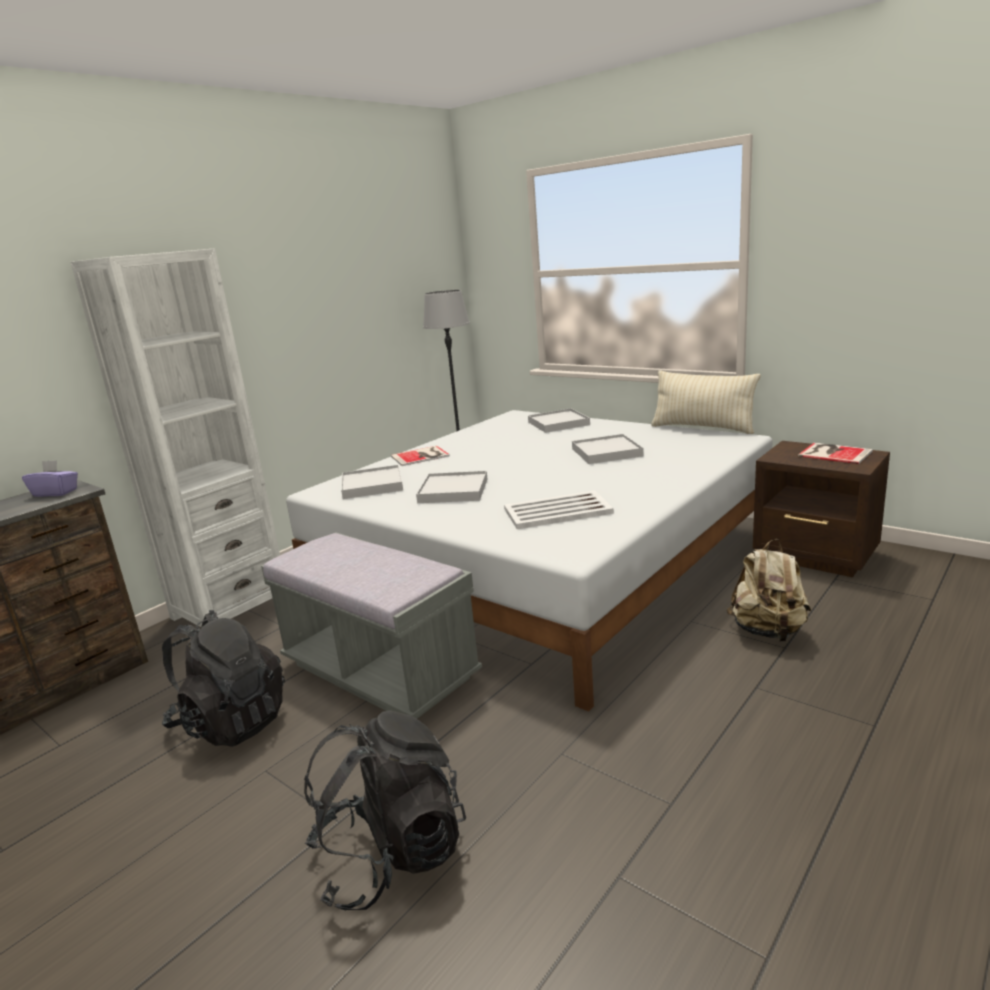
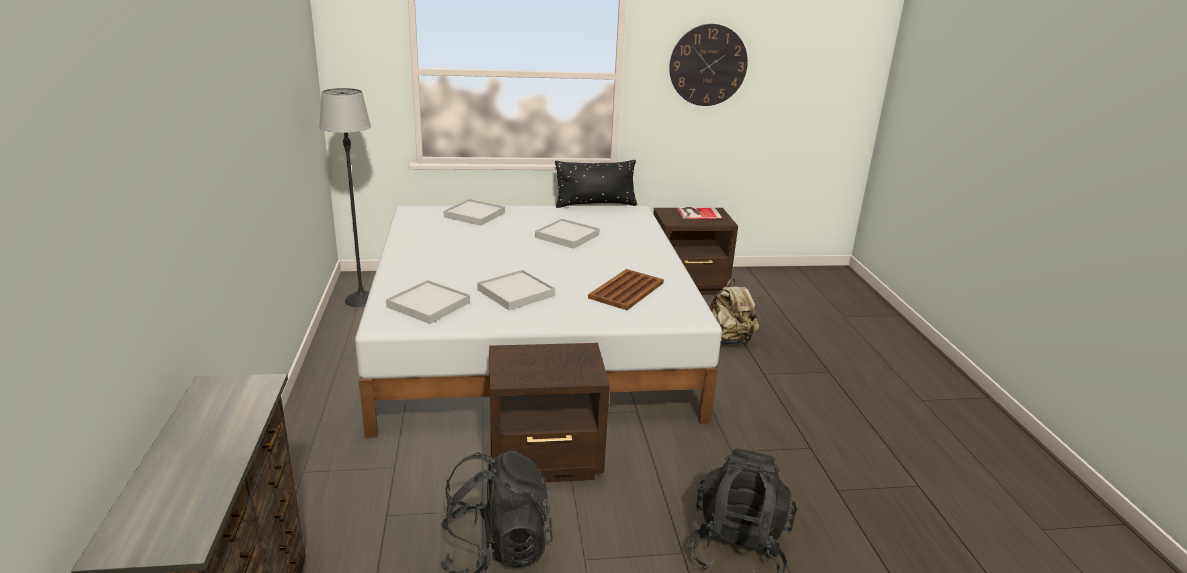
camera: 50 degrees left, 5 degrees up
(56, 493) = (231, 395): purple tissue box -> none
(230, 608) = (302, 478): white bookcase -> none
(379, 672) = (546, 461): grey bench -> brown nightstand
(421, 456) = (412, 267): book -> none
(556, 511) = (626, 290): white tray -> brown tray
(703, 428) = (595, 204): beige pillow -> black pillow
(875, 238) = (708, 65): none -> wall clock

